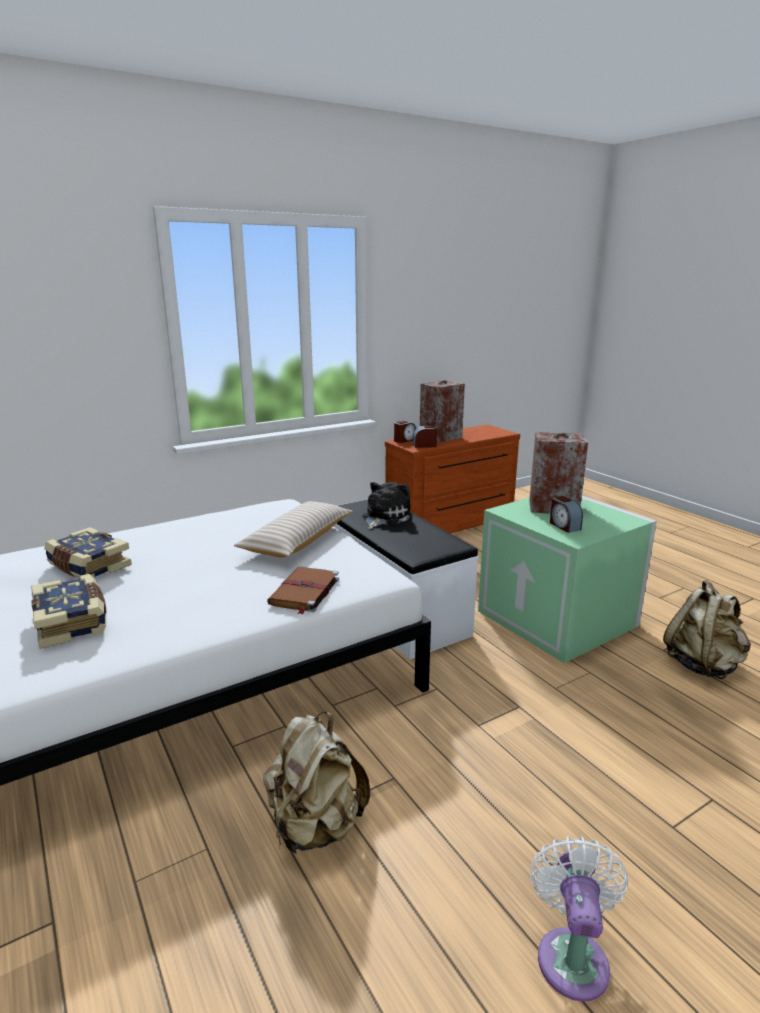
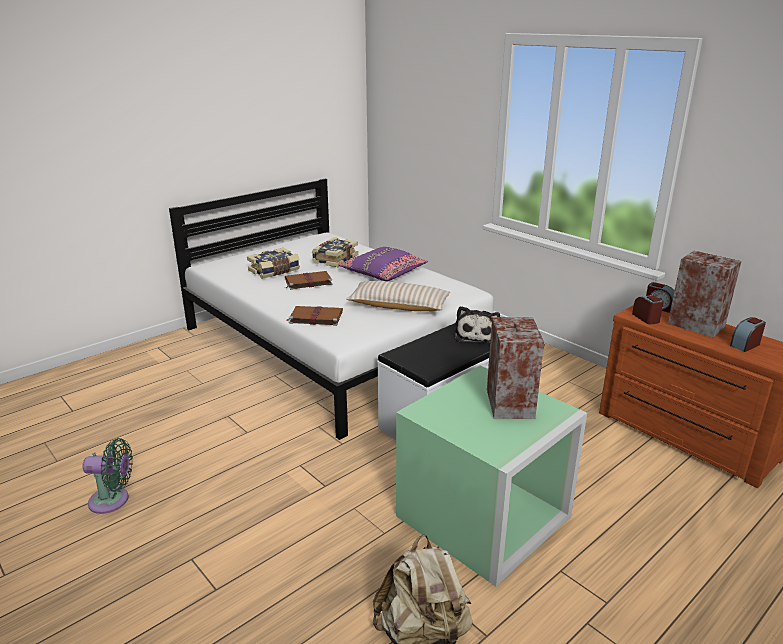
camera: 80 degrees right, 5 degrees up
(161, 593) = (307, 282): none -> brown book
(177, 540) = (383, 272): none -> purple pillow
(315, 826) = (212, 410): beige backpack -> none
(384, 517) = (476, 335): plush toy -> plush toy turned 75 degrees clockwise
(564, 526) = (454, 407): alarm clock -> alarm clock (745, 345)
(572, 955) = (113, 500): white fan -> green fan

